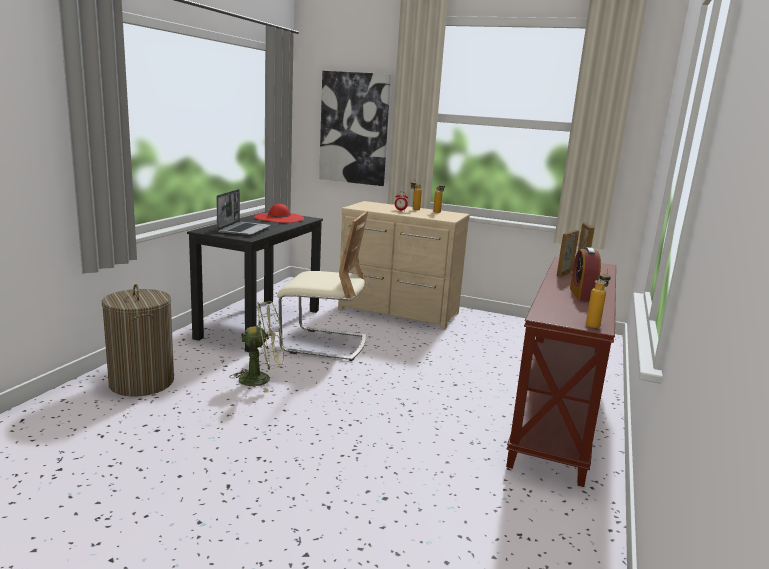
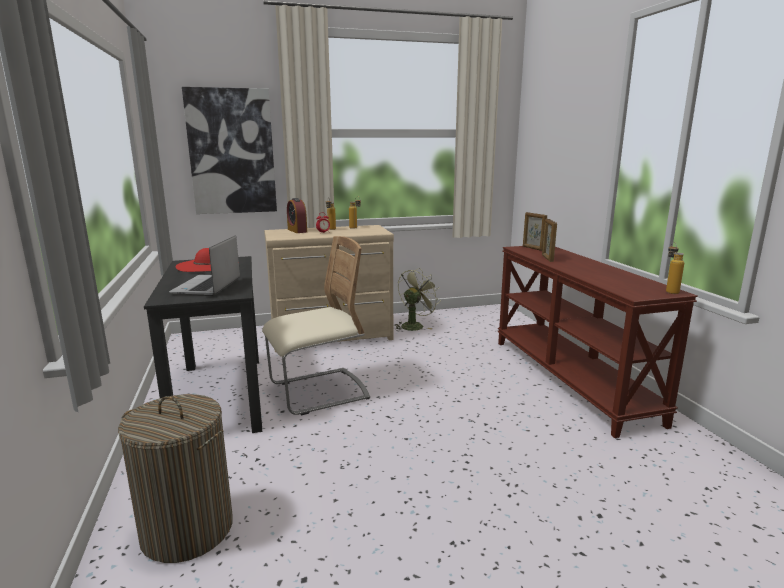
camera: 35 degrees left, 0 degrees up
(244, 230) = (207, 287): laptop -> laptop turned 150 degrees counterclockwise
(262, 379) = (319, 455): green fan -> green fan (414, 325)
(582, 294) = (600, 271): alarm clock -> alarm clock (297, 230)

